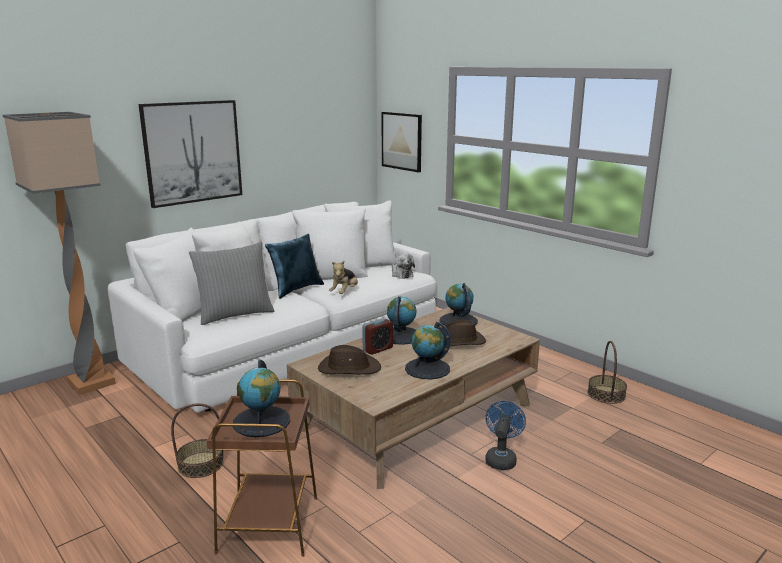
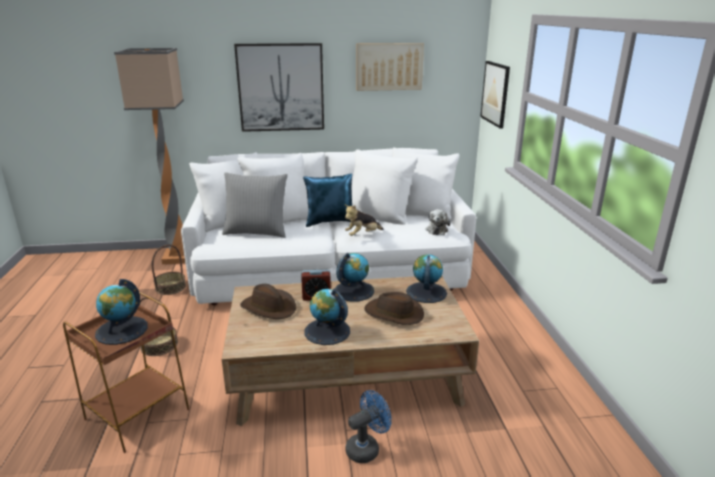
camera: 35 degrees right, 5 degrees up
(298, 122) = (389, 66): none -> picture
(606, 394) = (565, 430): basket -> basket (170, 287)

